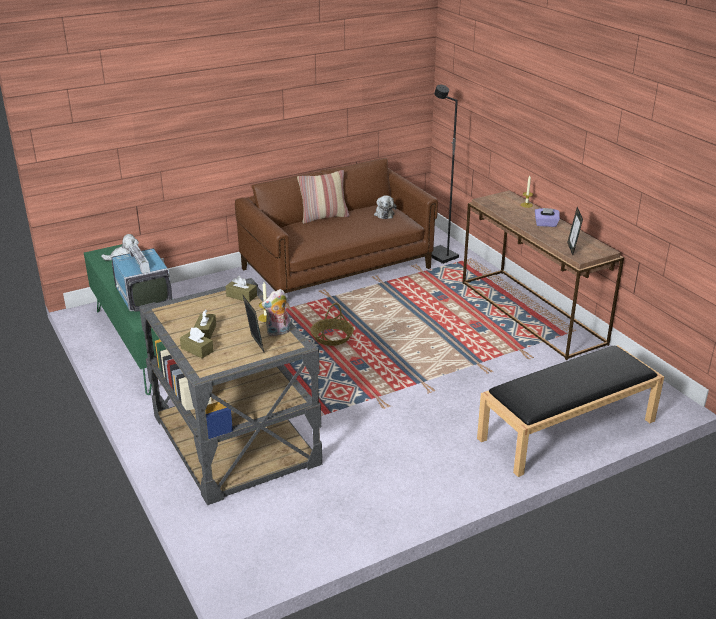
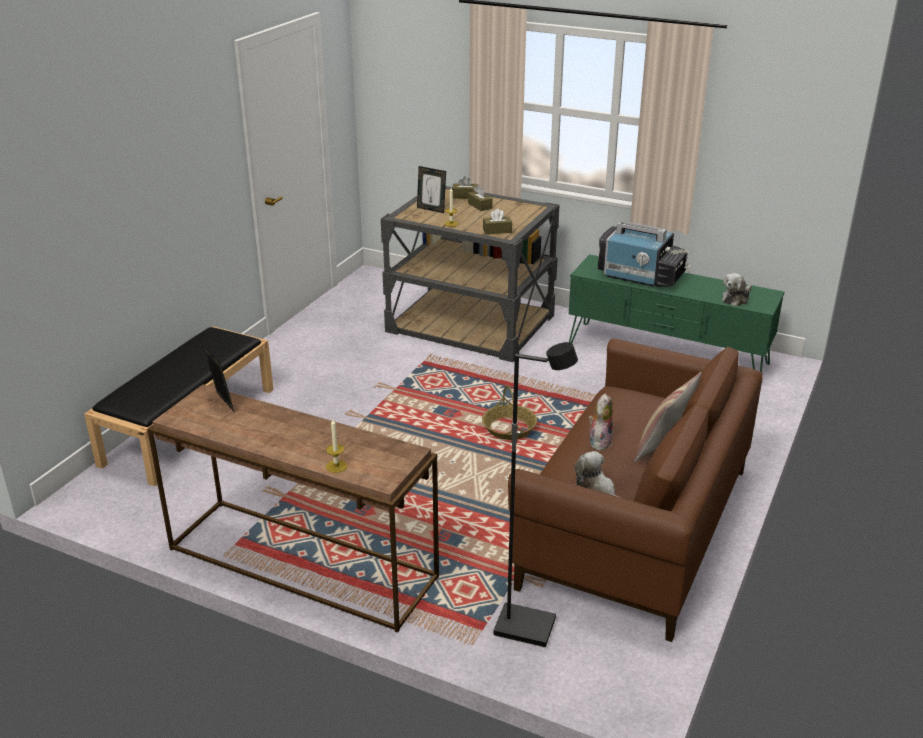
camera: 145 degrees right, 0 degrees up
(278, 332) = (426, 219): plush toy -> plush toy (599, 441)
(546, 224) = (281, 435): purple tissue box -> none

